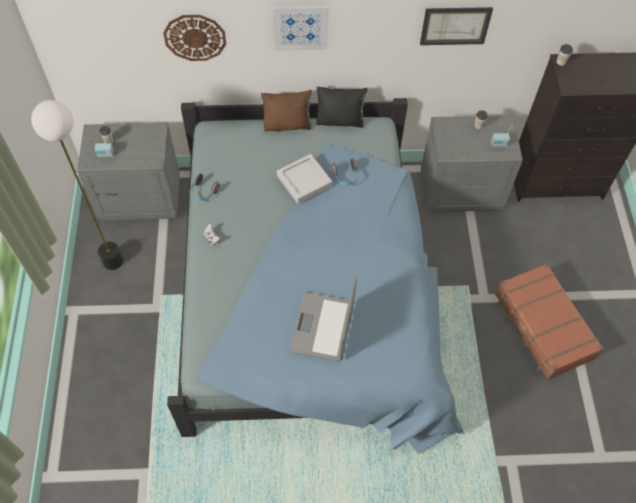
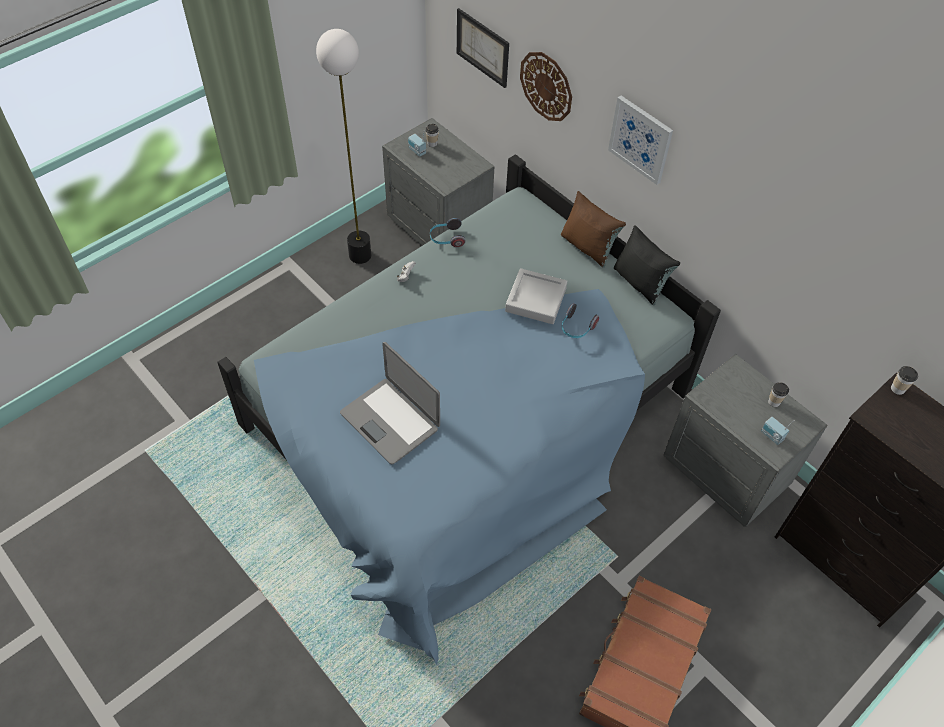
camera: 50 degrees right, 5 degrees down
(323, 327) = (390, 420): laptop -> laptop turned 105 degrees counterclockwise
(455, 25) = (798, 251): picture -> picture (482, 47)

